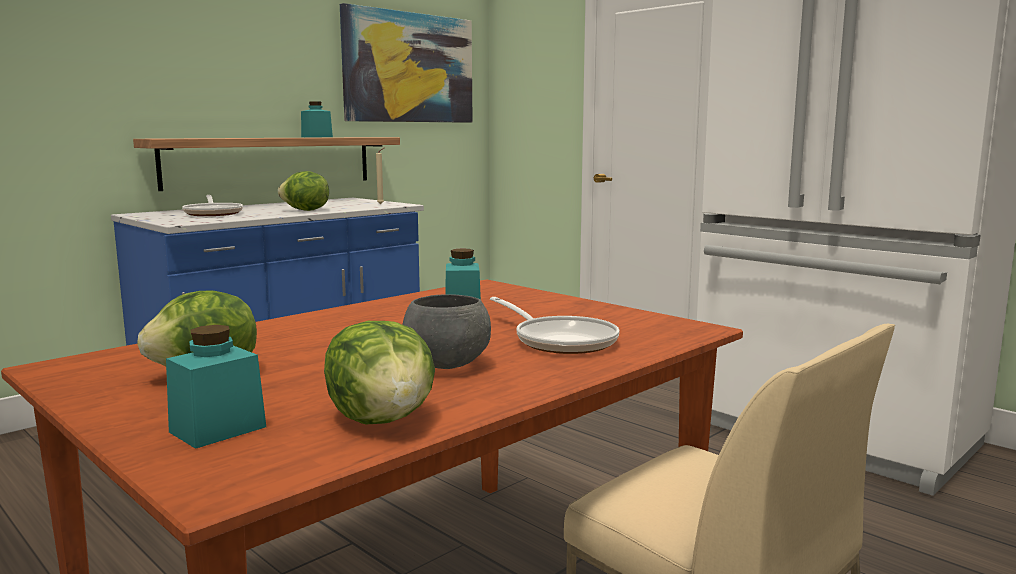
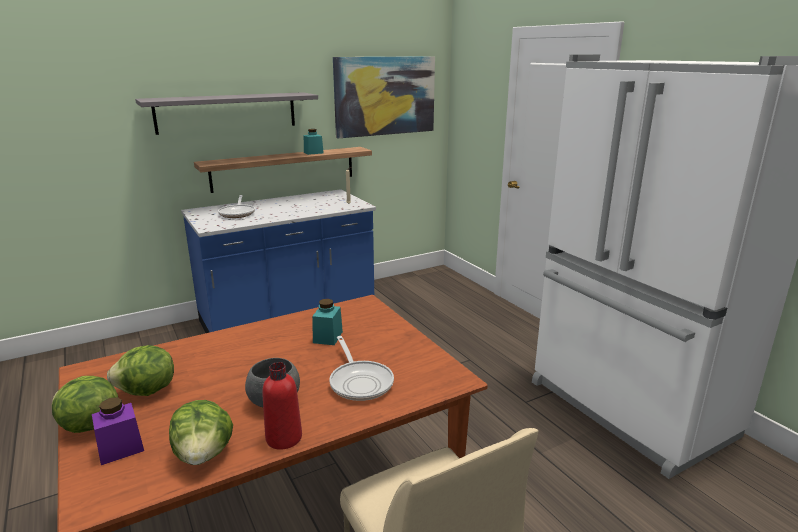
camera: 15 degrees right, 10 degrees up
(187, 66) = (227, 112): none -> grey shelf
(218, 429) = (121, 449): turquoise jar -> purple jar
(305, 210) = (294, 212): lettuce -> lettuce (88, 426)
(503, 393) = (284, 438): none -> red bottle

